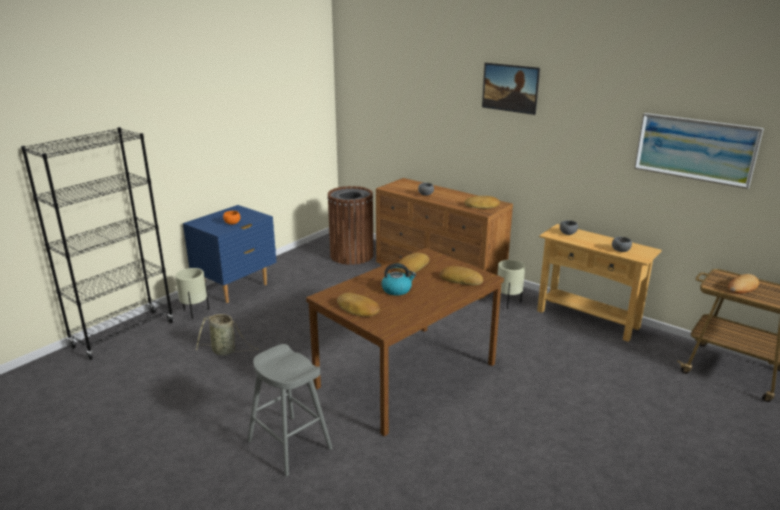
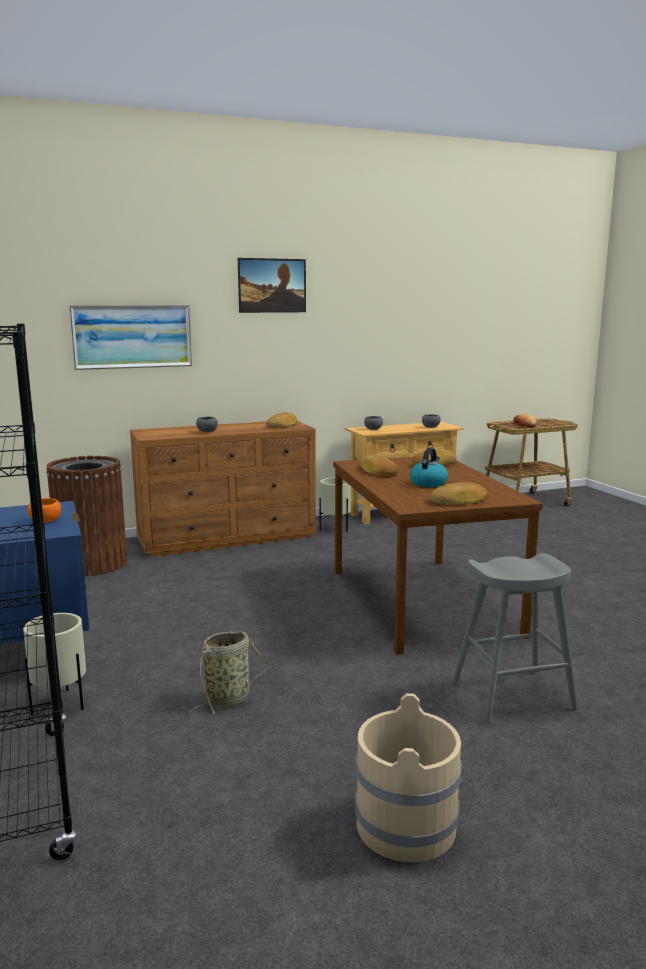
camera: 60 degrees left, 10 degrees down
(136, 436) = (405, 824): none -> beige bucket
(695, 149) = (452, 321): picture -> picture (132, 336)

